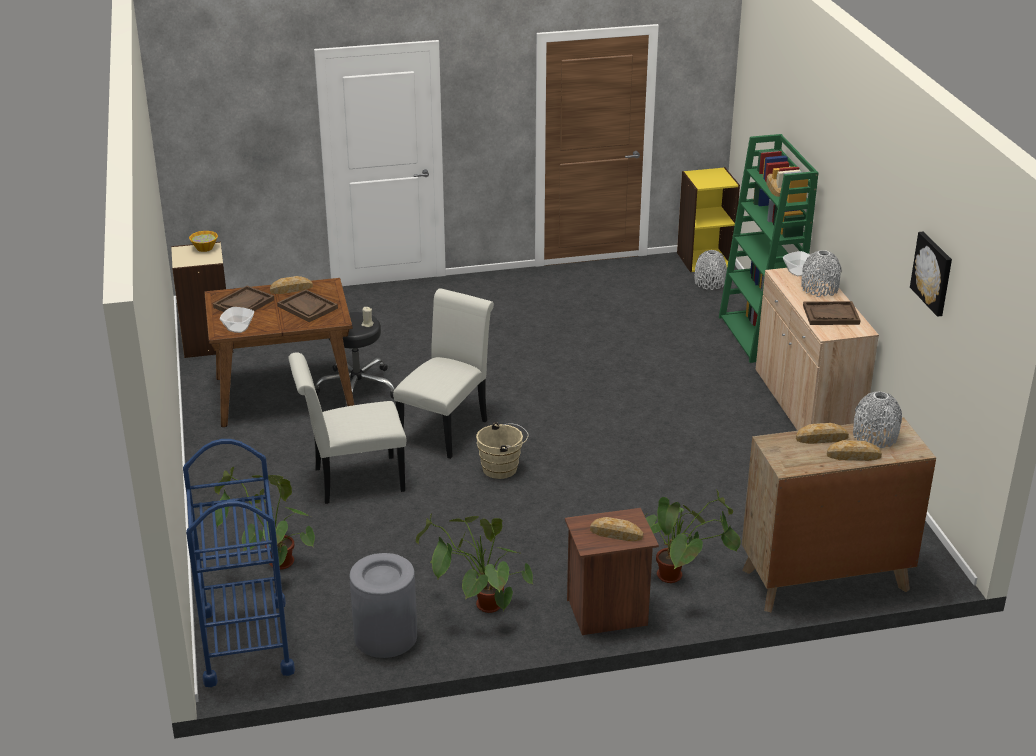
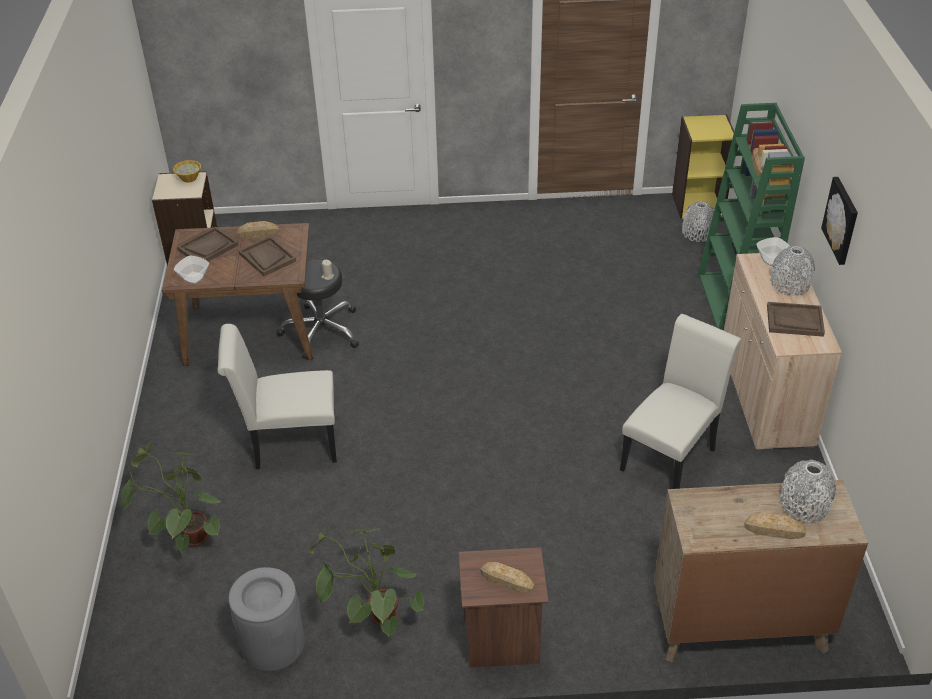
camera: 10 degrees right, 10 degrees up
(245, 642) = (136, 633): blue cart -> none
(446, 428) = (395, 388): white chair -> white chair (671, 455)
(503, 468) = (438, 444): beige bucket -> none
(682, 578) = (588, 605): potted plant -> none
(822, 438) = (744, 500): bread -> none
(933, 273) = (902, 317): picture -> picture (842, 220)

